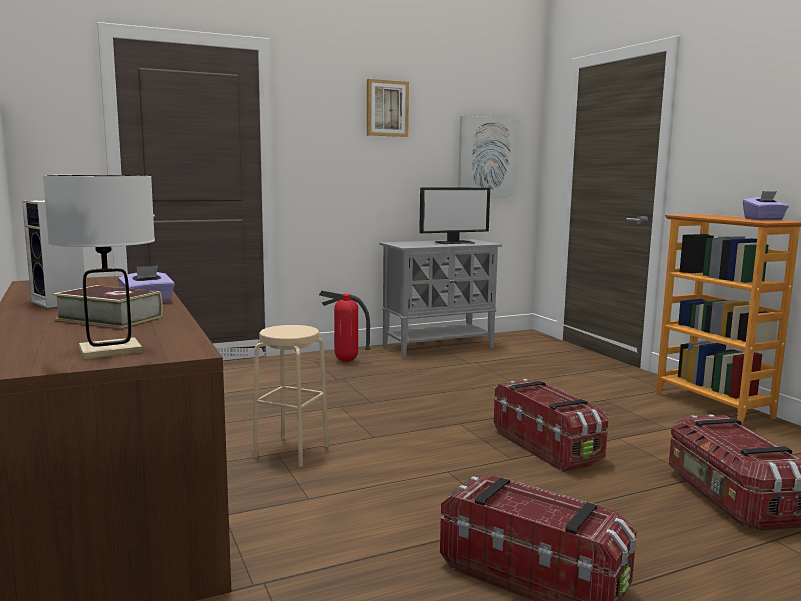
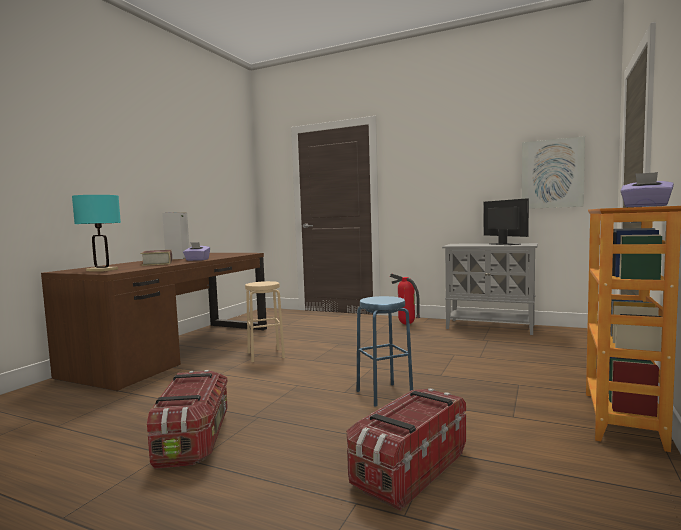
camera: 50 degrees right, 5 degrees down
(110, 350) = (102, 270): white table lamp -> turquoise table lamp
(387, 108) = (456, 146): picture -> none
(454, 242) = (503, 244): monitor -> monitor turned 135 degrees counterclockwise
(548, 447) = (384, 394): storage box -> blue stool

